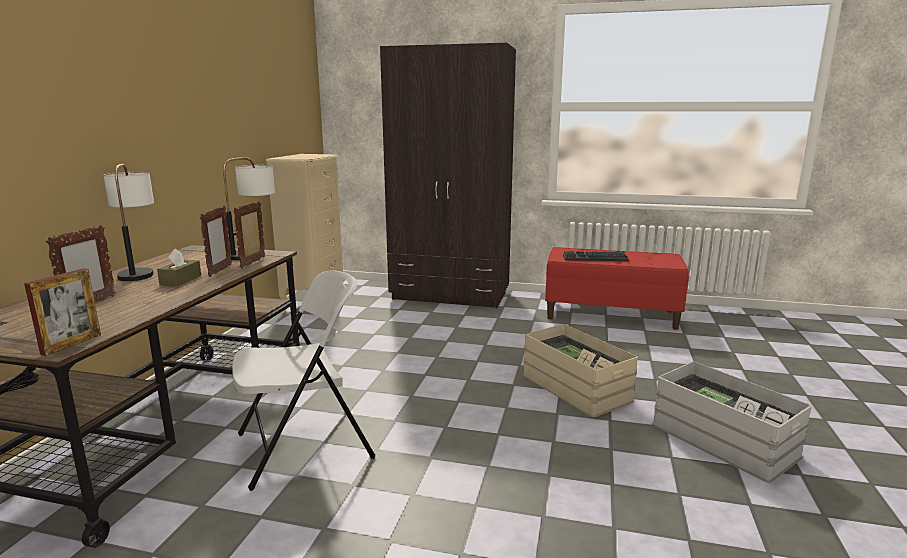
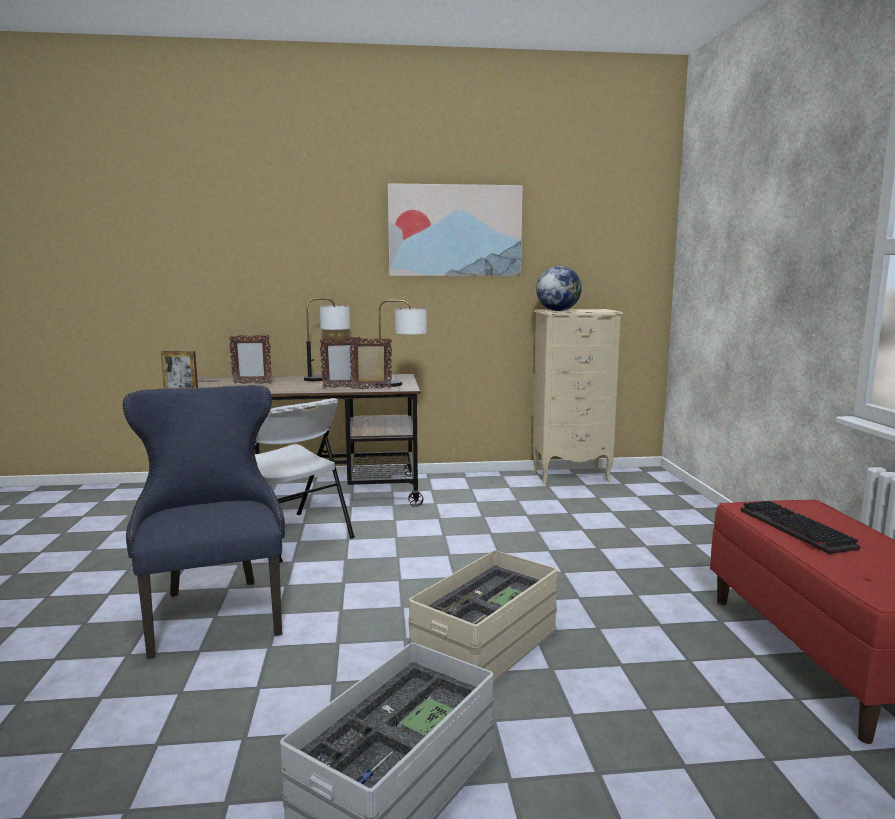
camera: 70 degrees right, 5 degrees down
(181, 280) = (311, 386): brown tissue box -> none
(200, 76) = (455, 231): none -> picture
(301, 158) = (557, 311): none -> globe
(450, 295) = (702, 527): brown wardrobe -> none
(466, 505) = (214, 612): none -> blue chair

